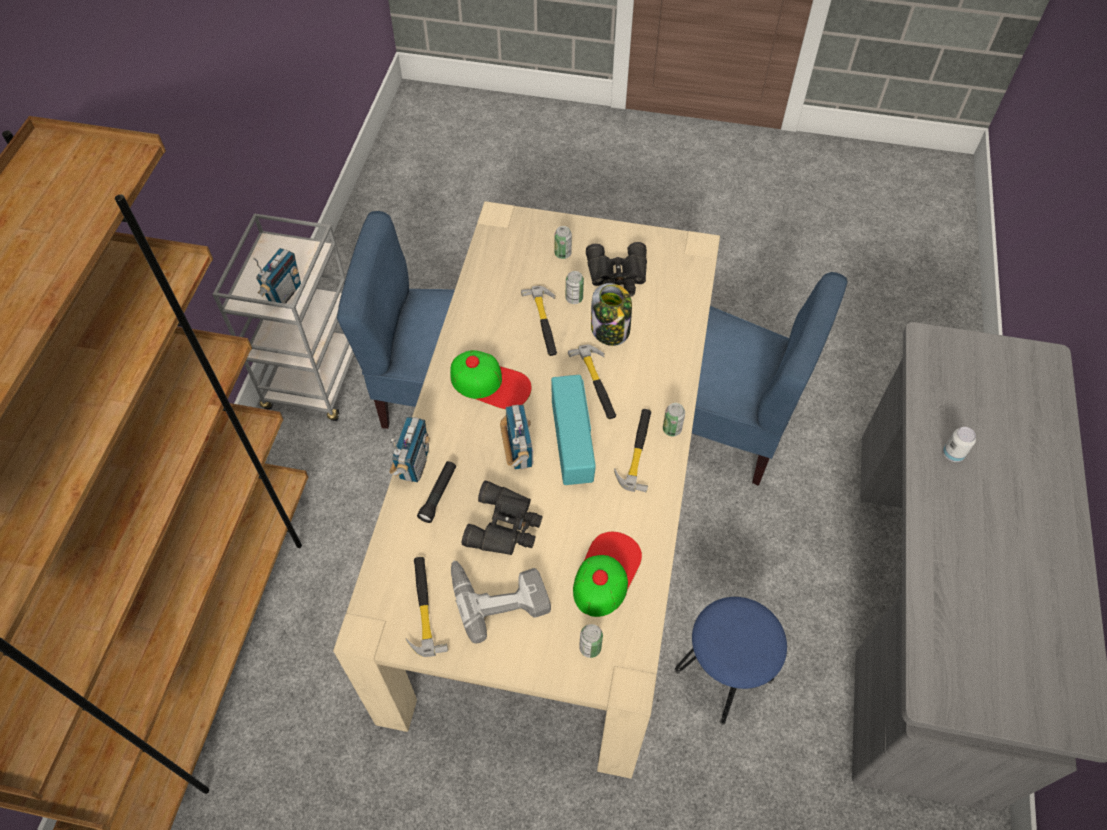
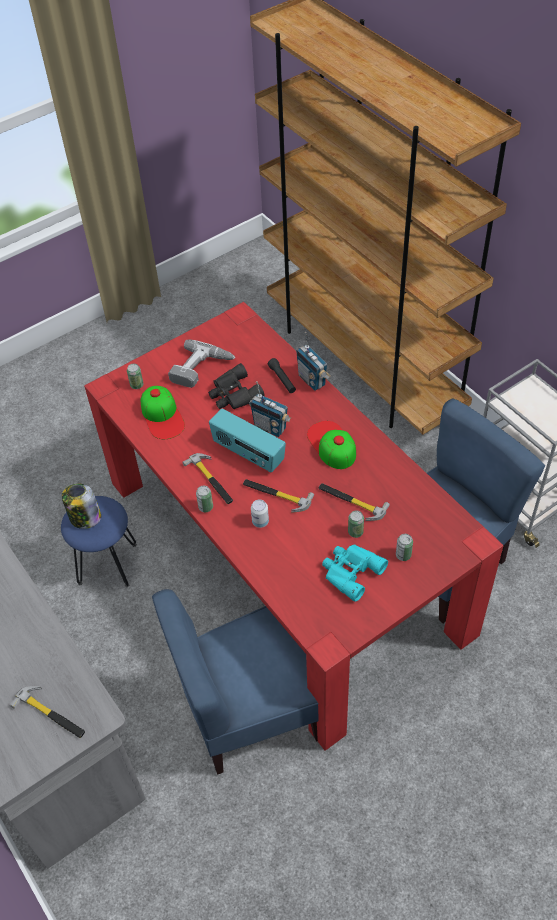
camera: 135 degrees right, 5 degrees down
(284, 293) = (520, 407): radio -> none
(423, 607) = (228, 340): hammer -> hammer (51, 714)
(490, 383) = (331, 445): cap -> cap turned 90 degrees clockwise
(553, 520) = (284, 555): beige dining table -> red dining table
(610, 330) = (308, 532): jar -> jar (84, 517)
(617, 276) = (350, 572): black binoculars -> turquoise binoculars
(952, 454) = (23, 638): can -> can (260, 522)

